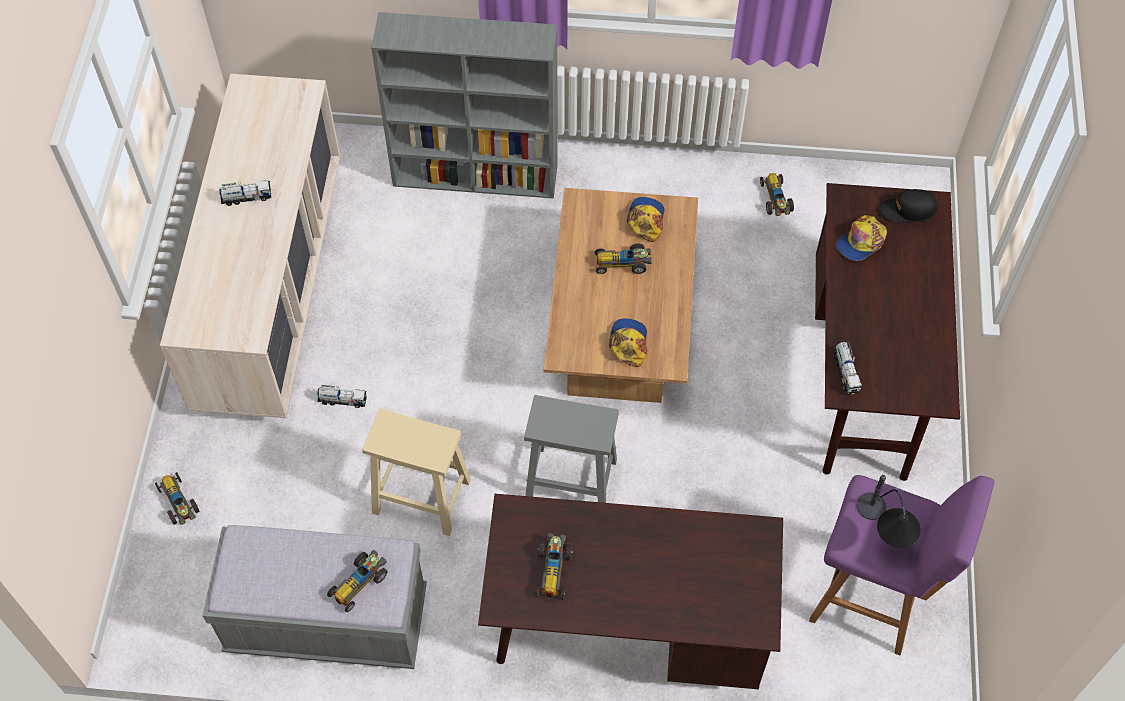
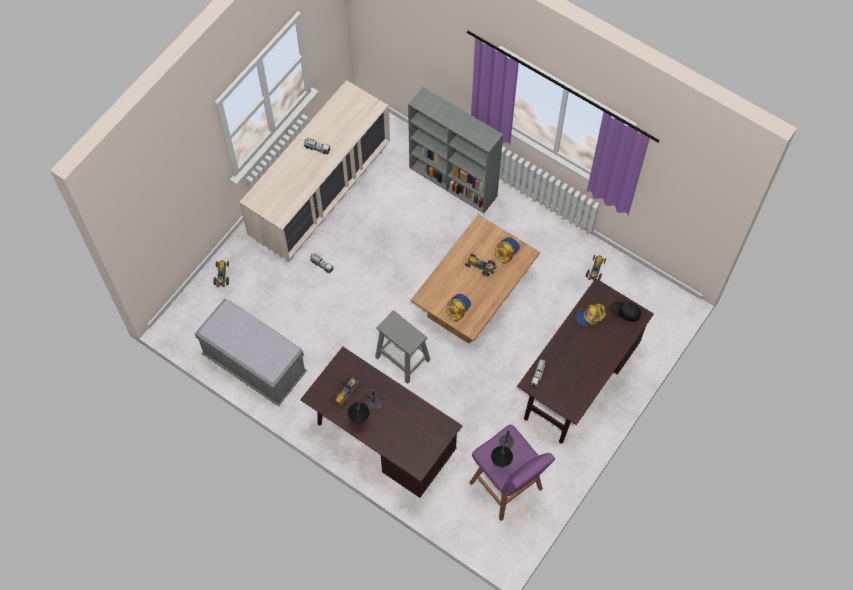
camera: 30 degrees right, 5 degrees up
(360, 582) = (266, 354): toy car -> none
(420, 496) = (329, 329): beige stool -> none
(609, 589) = (365, 415): none -> table lamp

